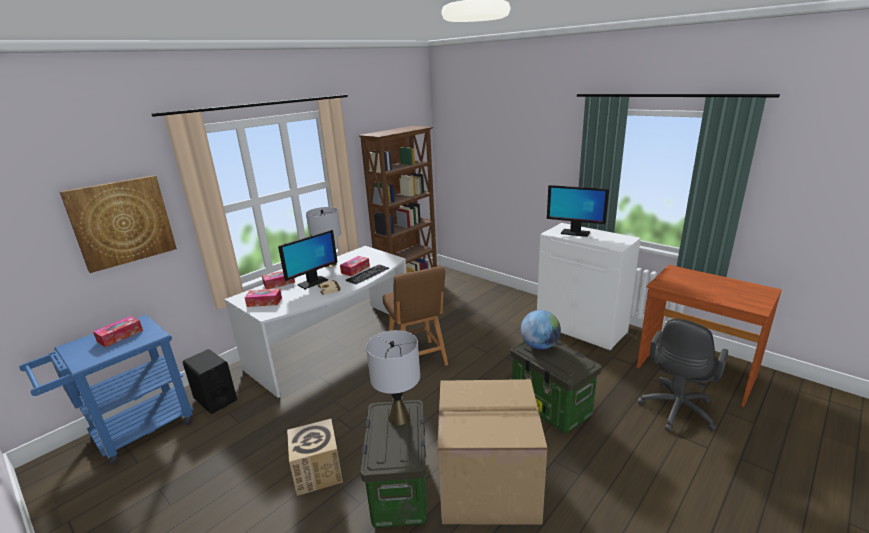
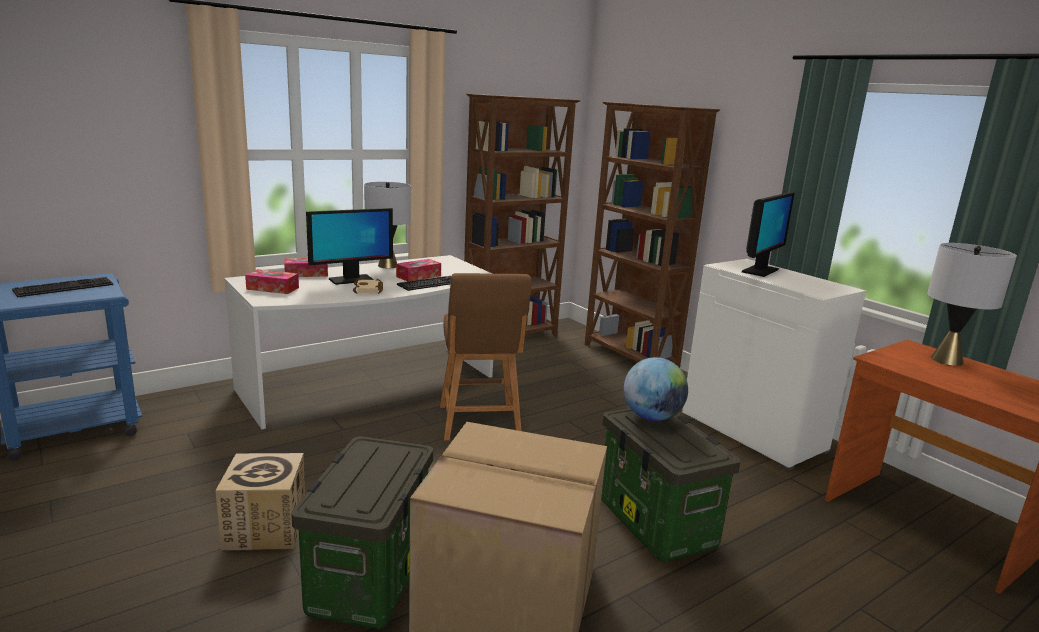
camera: 10 degrees right, 5 degrees down
(120, 336) = (65, 287): tissue box -> keyboard
(122, 222) = (105, 138): picture -> none
(215, 399) = (180, 415): black speaker -> none
(399, 418) = (386, 459): grey table lamp -> grey table lamp (947, 360)
(489, 288) = (630, 357): none -> brown bookcase
(575, 233) = (760, 271): monitor -> monitor turned 90 degrees counterclockwise
(675, 412) = (869, 574): black office chair -> none

